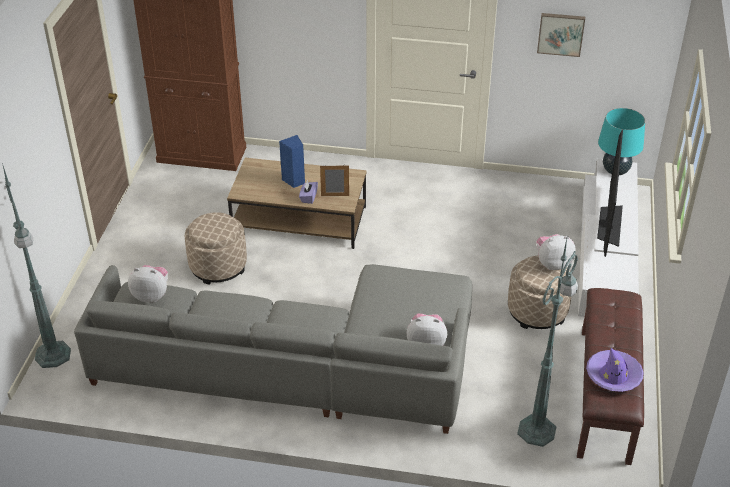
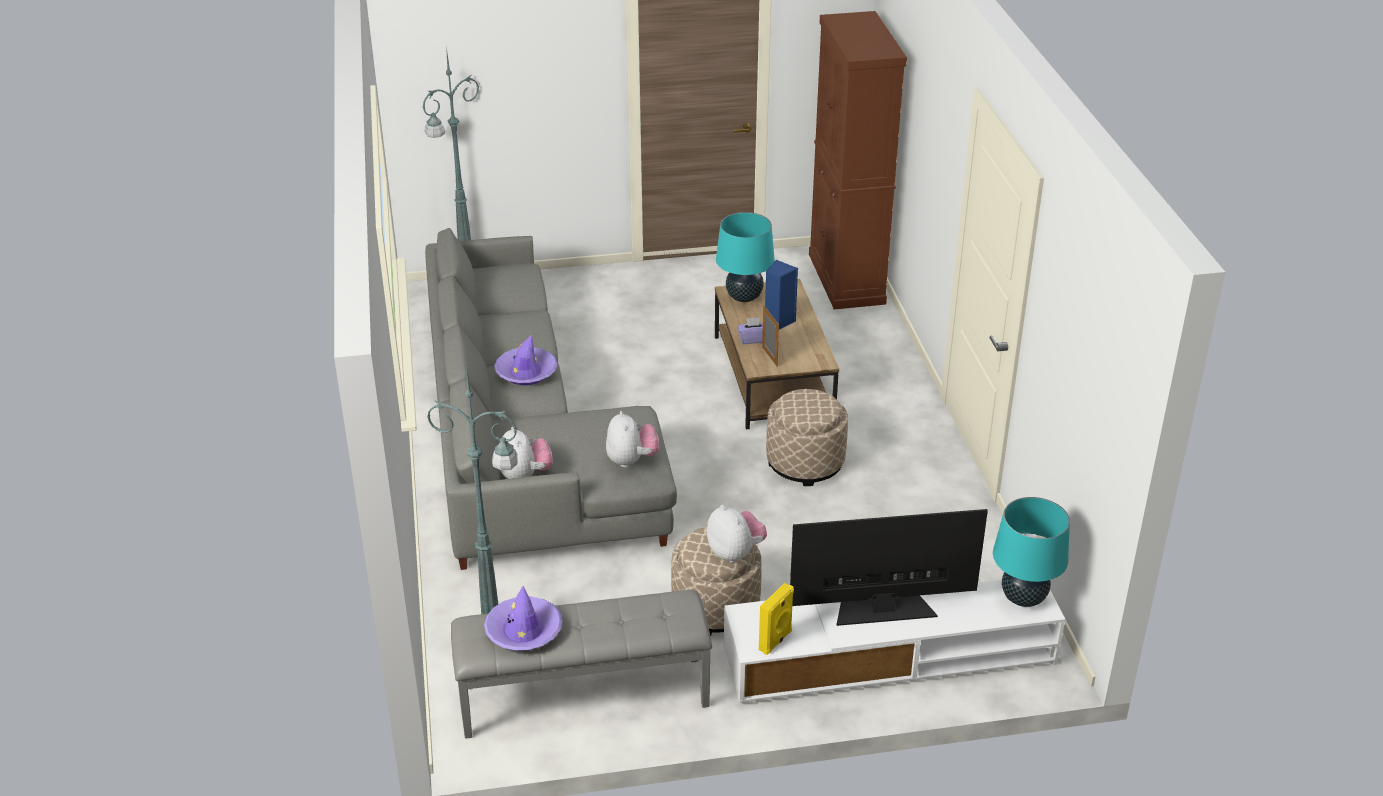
camera: 70 degrees right, 5 degrees down
(151, 295) = (516, 280): plush toy -> plush toy (631, 460)
(218, 266) = (655, 342): beige ottoman -> beige ottoman (805, 463)
(251, 188) = (744, 297): none -> turquoise table lamp
(291, 317) = (526, 372): none -> purple hat
(560, 33) = (1060, 347): picture -> none
(606, 395) = (583, 697): brown bench -> grey bench
(623, 275) = (776, 641): none -> yellow speaker

